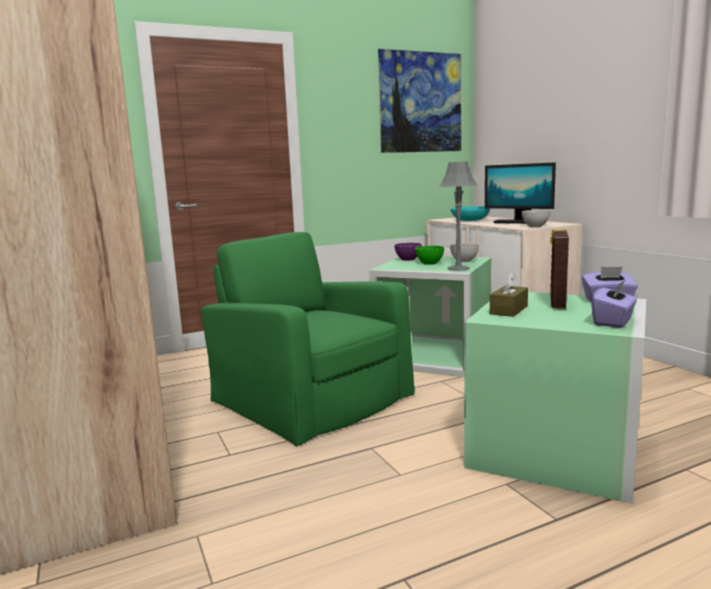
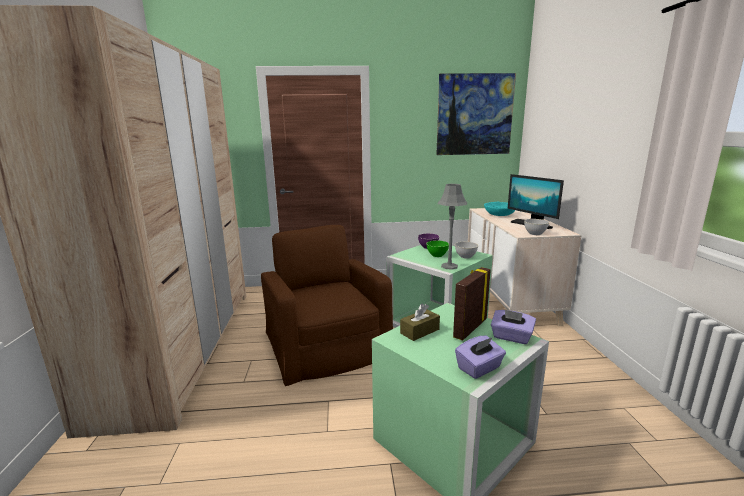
camera: 20 degrees right, 5 degrees up
(310, 397) = (325, 343): green armchair -> brown armchair

